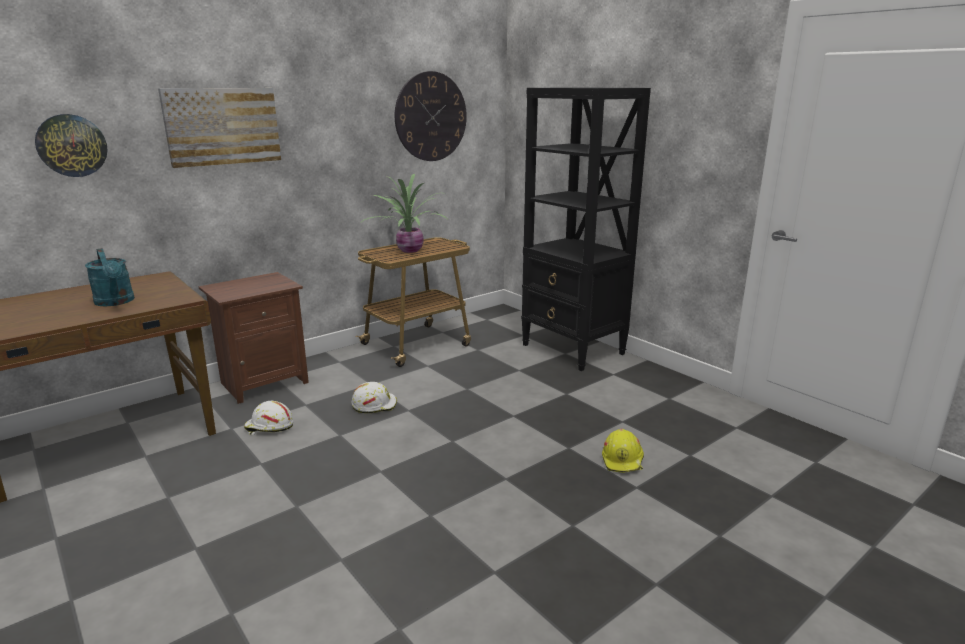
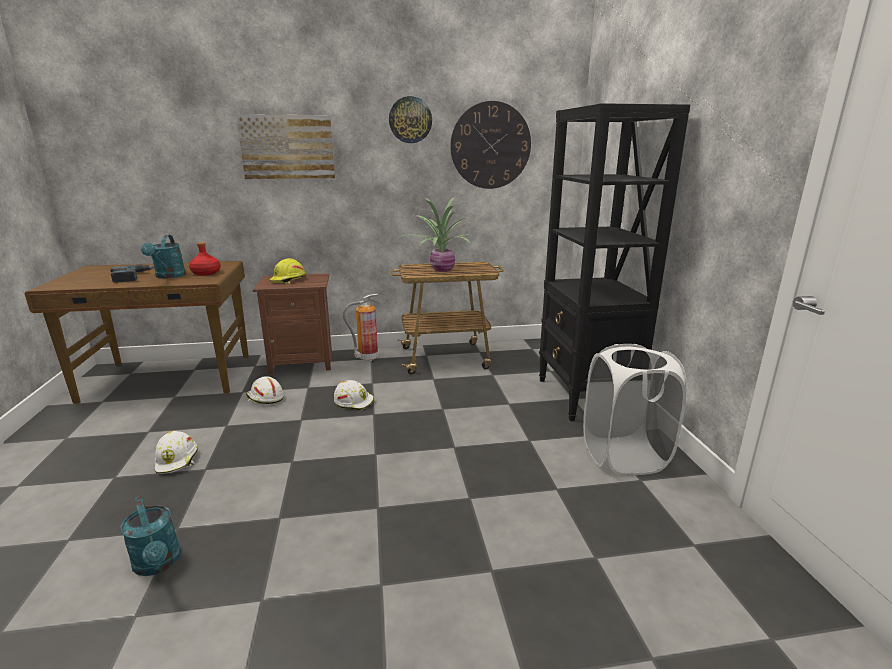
camera: 30 degrees right, 0 degrees up
(59, 311) = (131, 276): none -> power drill
(71, 145) = (174, 157): wall clock -> wall clock (410, 120)
(160, 291) = (206, 273): none -> red bottle
(251, 509) = (177, 460): none -> white hard hat
(334, 362) = (367, 358): none -> fire extinguisher
(365, 589) = (158, 564): none -> turquoise watering can
(623, 460) = (510, 533): yellow hard hat -> yellow hard hat (288, 280)
(643, 386) = (624, 456): none -> white laundry basket

